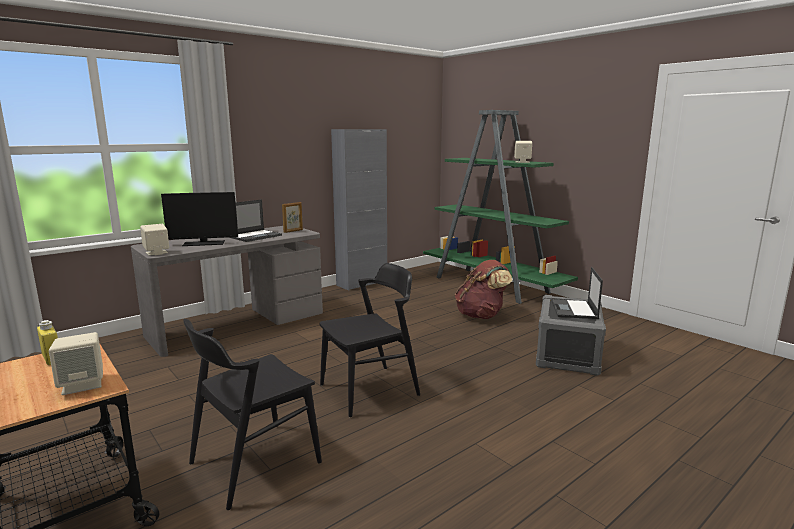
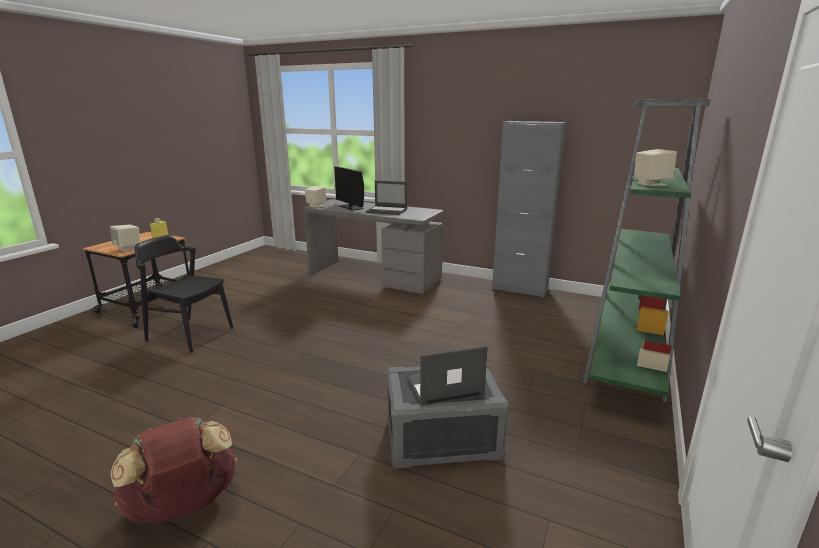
camera: 65 degrees right, 5 degrees up
(293, 231) = (418, 214): picture frame -> none
(370, 390) = (293, 345): black chair -> none
(481, 315) = (507, 364): brown backpack -> brown backpack (184, 506)

